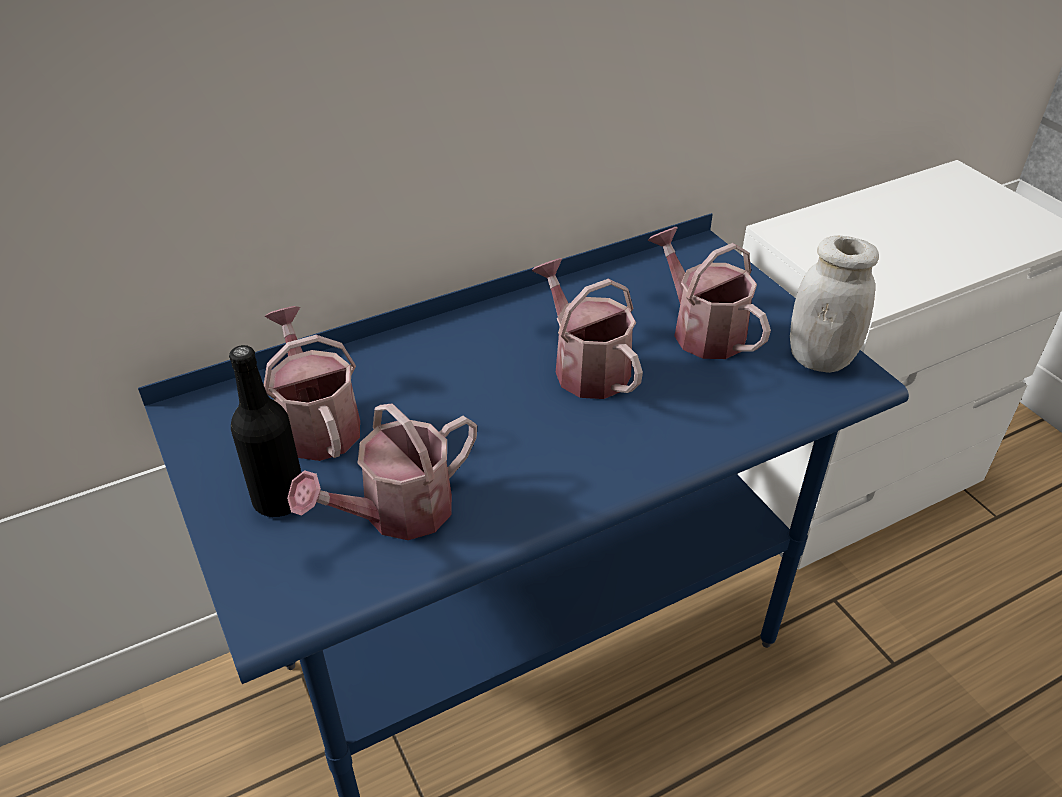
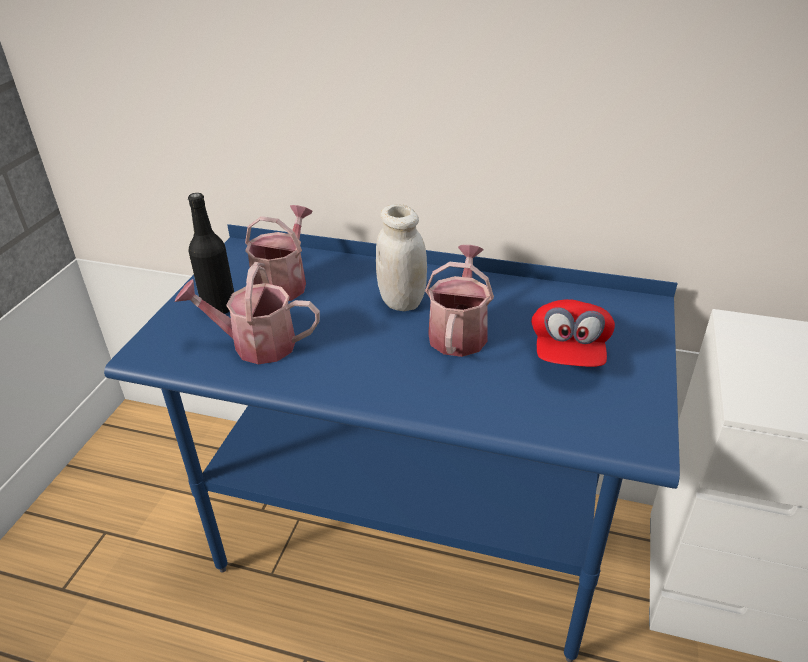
camera: 45 degrees right, 5 degrees down
(702, 330) = (568, 352): watering can -> red cap
(819, 359) = (632, 415): white jar -> white jar (402, 301)

